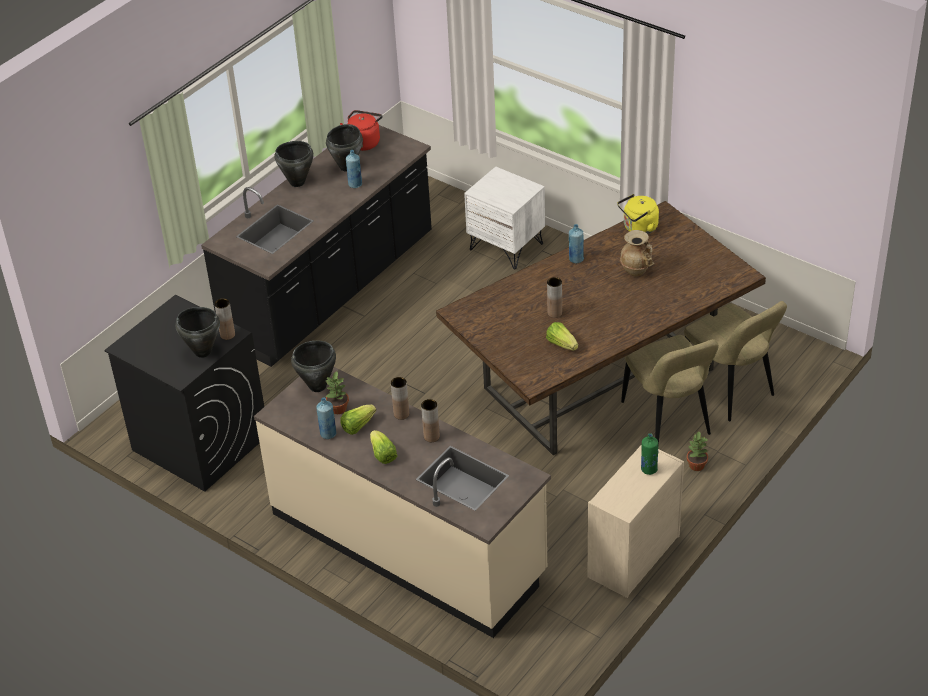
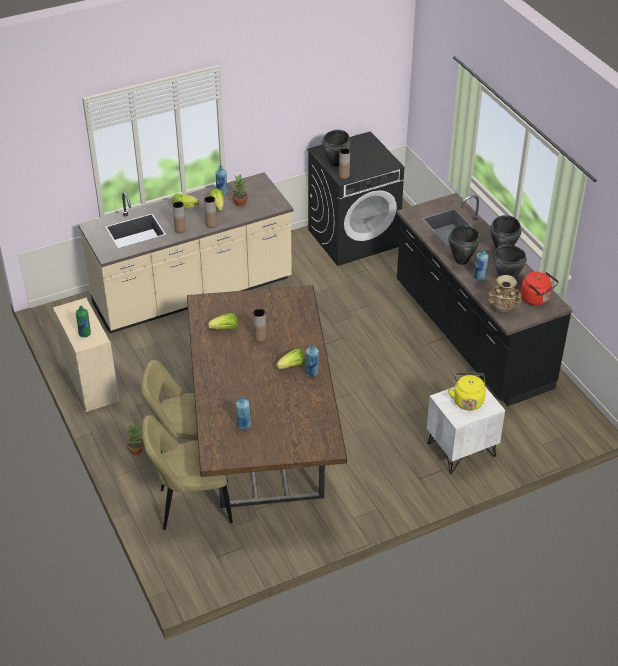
camera: 115 degrees right, 0 degrees up
(318, 386) = (267, 201): black cooking pot -> black cooking pot (461, 261)
(577, 275) = (292, 366): none -> lettuce
(636, 270) = (271, 400): beige vase -> beige vase (502, 309)
(638, 228) = (321, 424): yellow kettle -> yellow kettle (467, 400)
(685, 274) = (243, 425): none -> blue bottle

